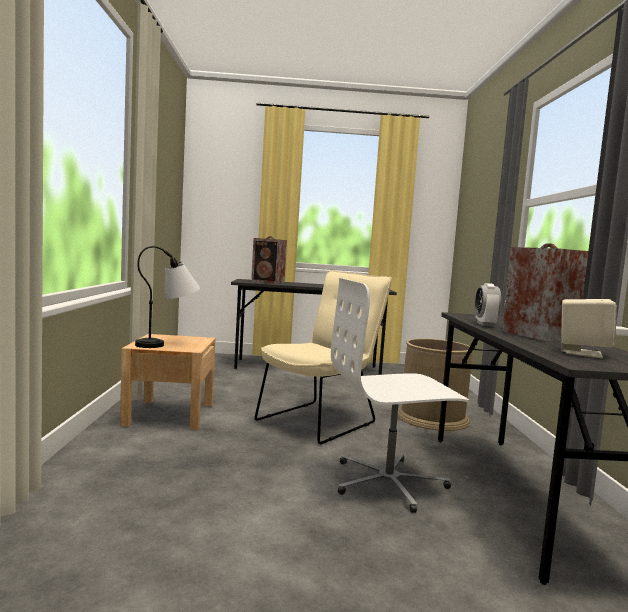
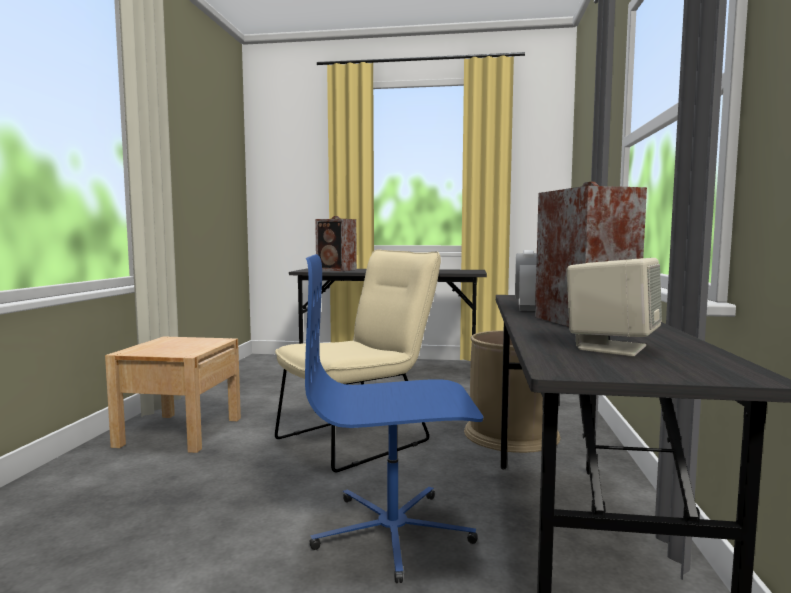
camera: 10 degrees right, 0 degrees up
(168, 344) = (167, 348): table lamp -> none
(389, 483) = (393, 532): white office chair -> blue office chair

